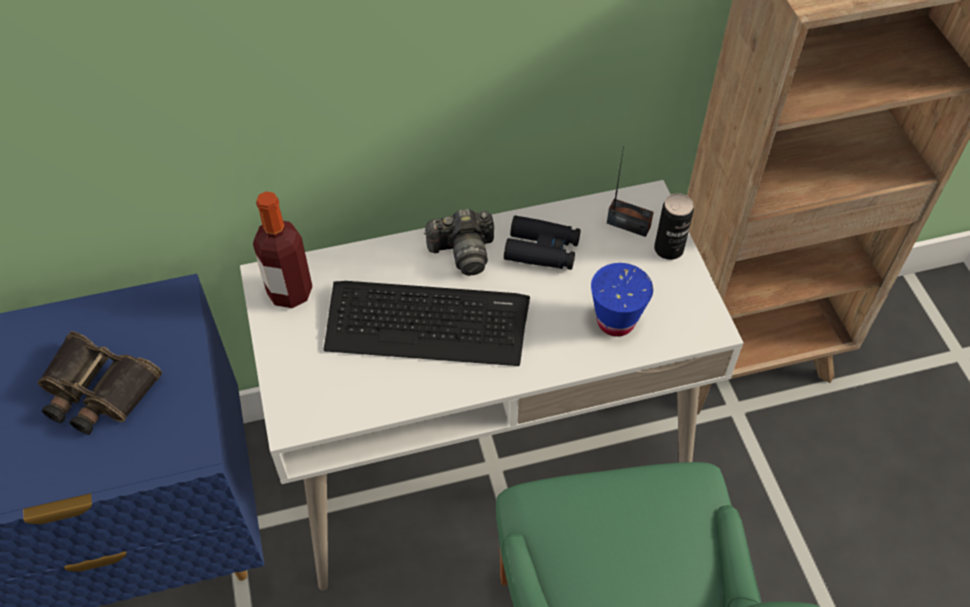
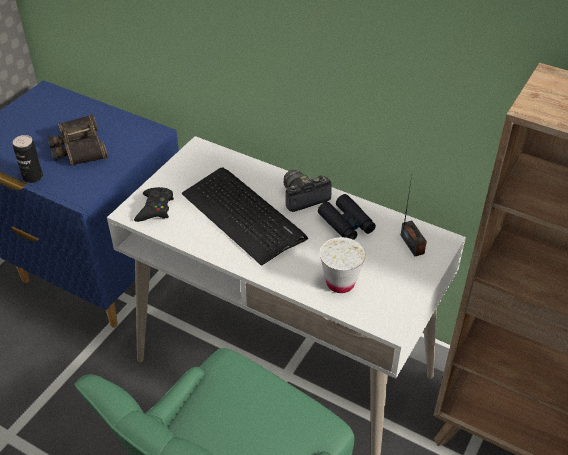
camera: 45 degrees right, 10 degrees down
(290, 292) = (200, 160): bottle -> none
(315, 393) = (155, 208): none -> black game controller
(463, 252) = (303, 197): camera -> camera turned 120 degrees clockwise
(615, 321) = (340, 283): blue cup -> white cup
(668, 249) = (420, 271): can -> can (33, 177)

